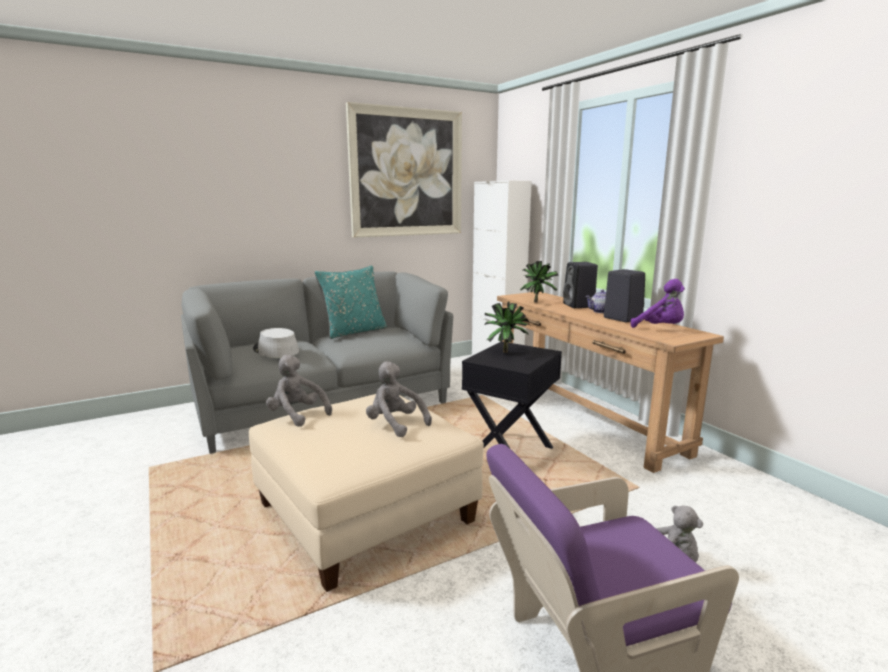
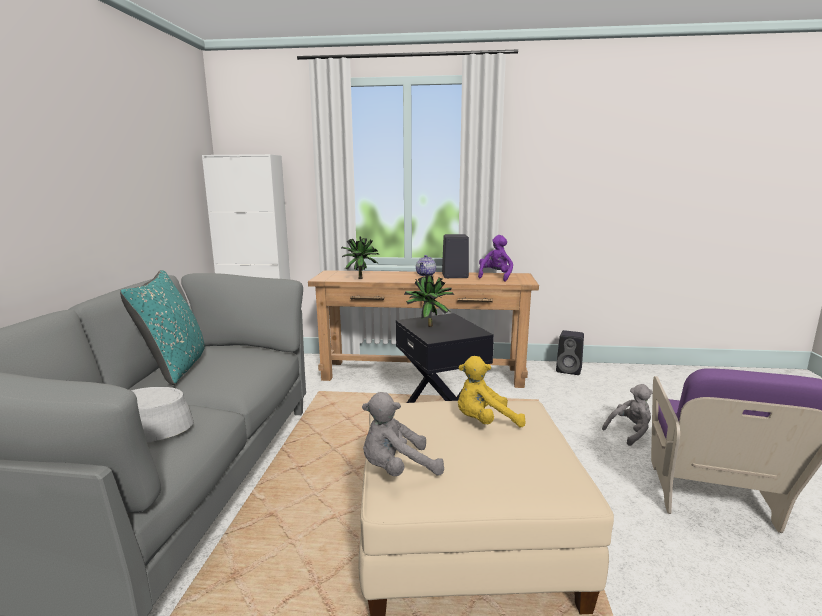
camera: 55 degrees left, 0 degrees up
(395, 424) = (485, 422): grey plush toy -> yellow plush toy
(406, 173) = (140, 139): picture -> none
(579, 306) = (398, 274): black speaker -> black speaker (569, 370)
(661, 328) = (495, 277): purple plush toy -> purple plush toy turned 60 degrees counterclockwise

